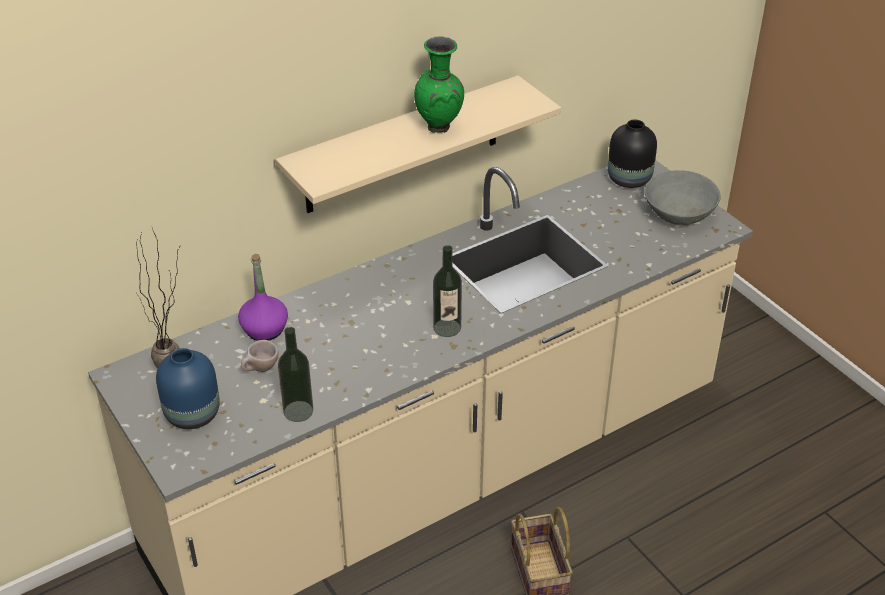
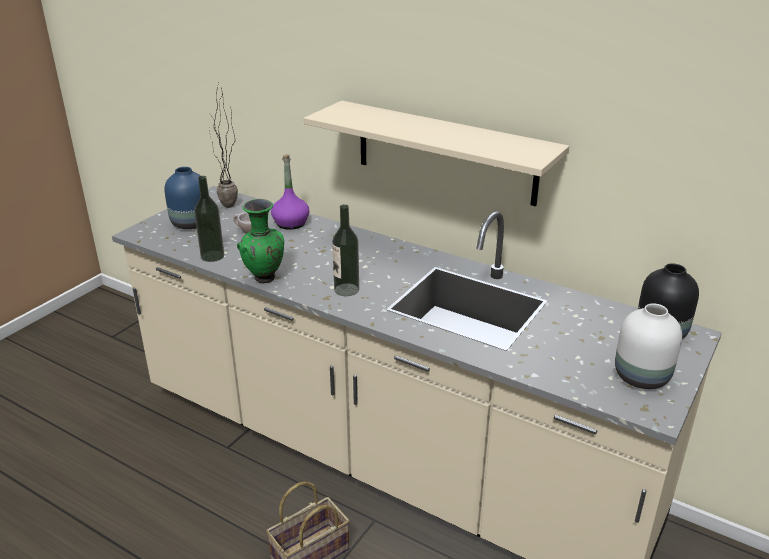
camera: 65 degrees right, 10 degrees down
(440, 128) = (442, 134): green vase -> green vase (264, 280)
(678, 213) = (642, 376): grey bowl -> white vase

